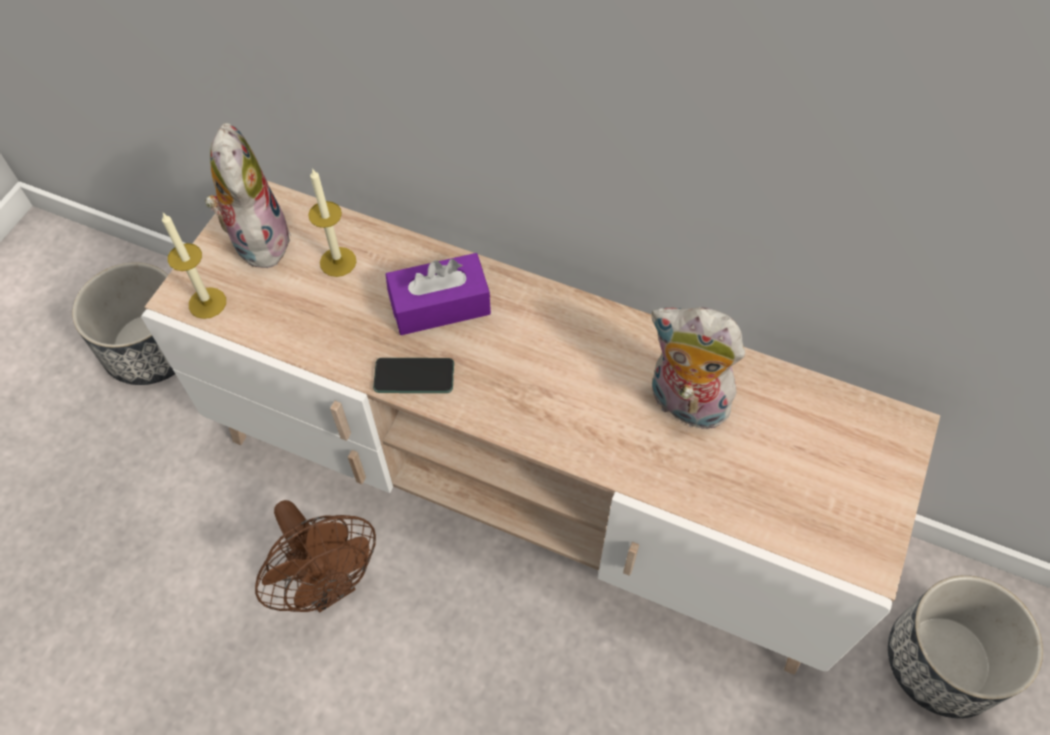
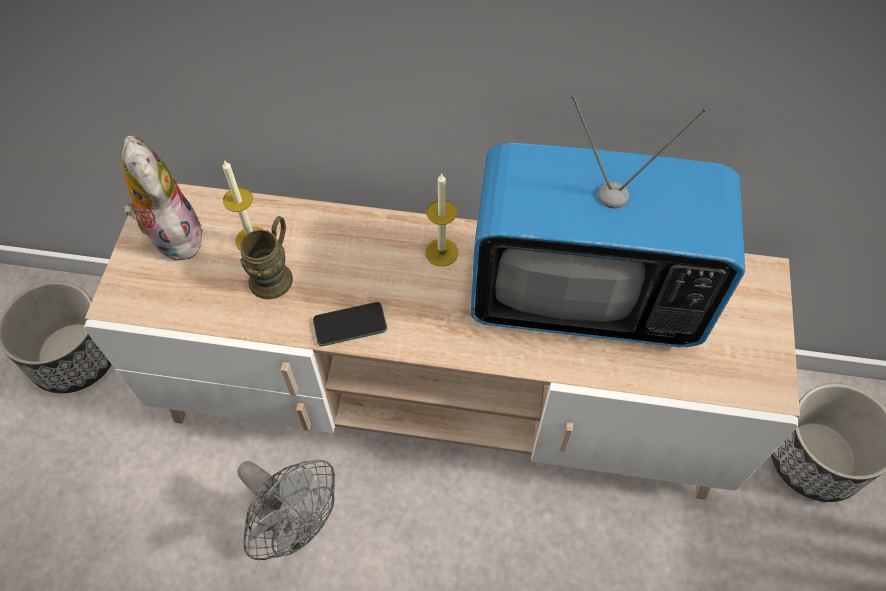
camera: 15 degrees left, 0 degrees up
(207, 303) = (143, 301): candle -> candle (441, 252)
(328, 583) = (296, 525): brown fan -> grey fan
(352, 303) = (275, 273): none -> brown mug
(440, 305) = (354, 258): purple tissue box -> none
(684, 404) = (585, 296): plush toy -> television

